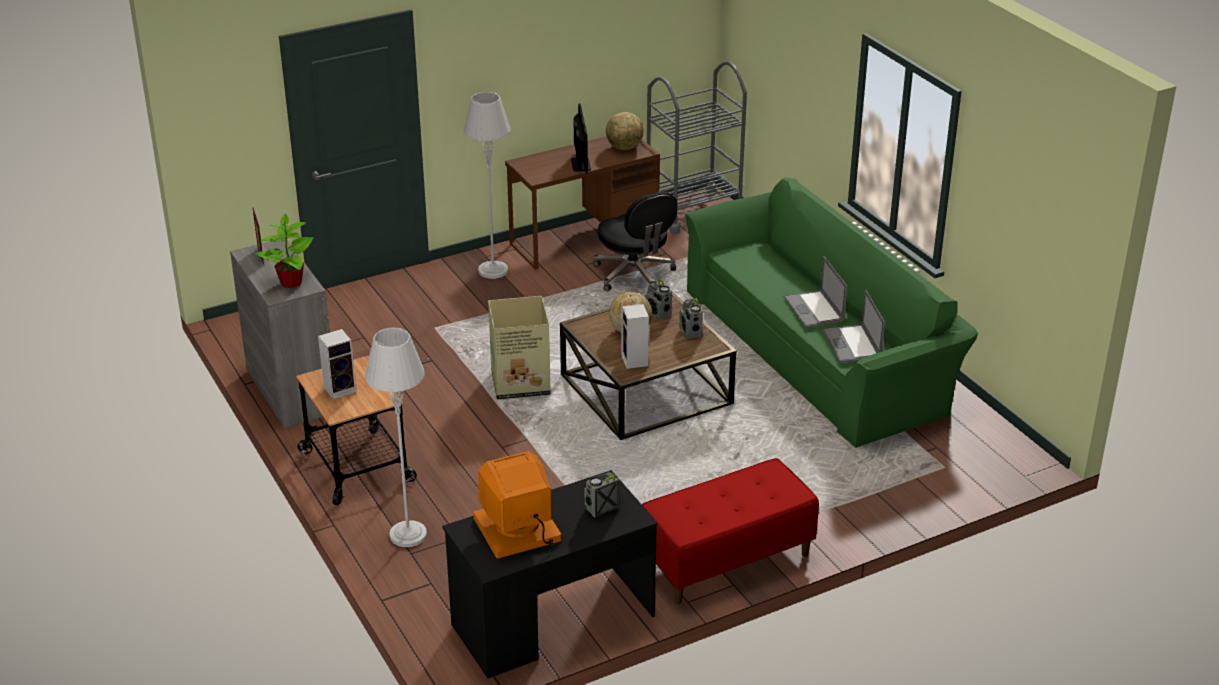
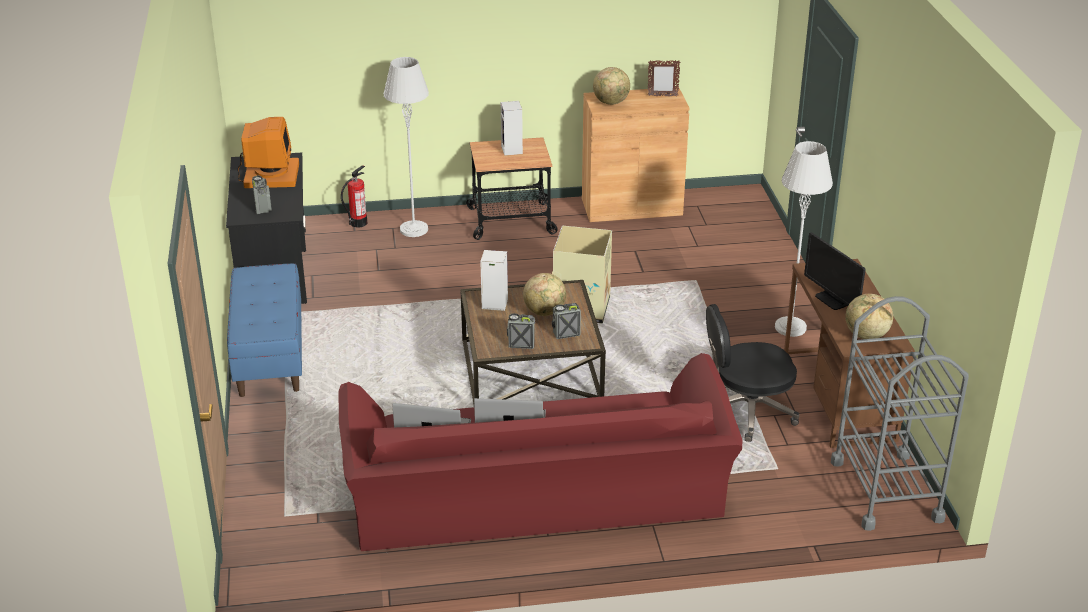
camera: 110 degrees right, 0 degrees up
(290, 283) = (611, 102): potted plant -> globe
(291, 391) = (631, 207): grey cabinet -> brown cabinet
(410, 586) = (358, 223): none -> fire extinguisher
(580, 164) = (832, 300): monitor -> monitor turned 45 degrees clockwise
(726, 560) = (269, 355): red bench -> blue bench
(819, 348) = (537, 499): green sofa -> red sofa

